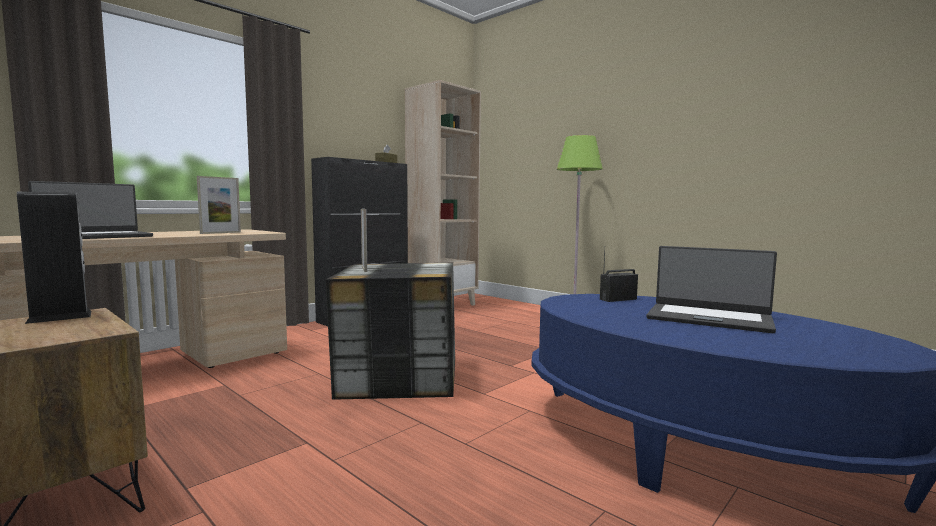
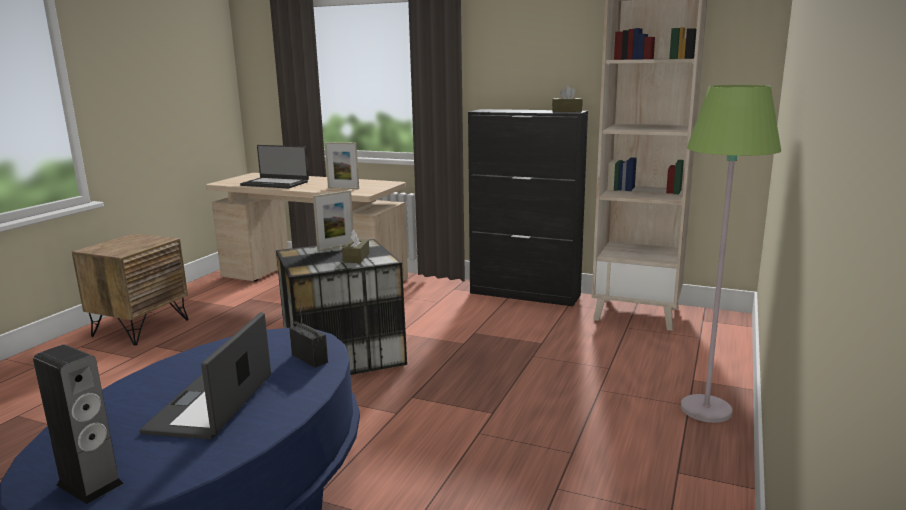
camera: 70 degrees right, 10 degrees up
(60, 317) = (153, 239): speaker -> speaker (90, 484)
(418, 266) = (356, 257): none -> brown tissue box

